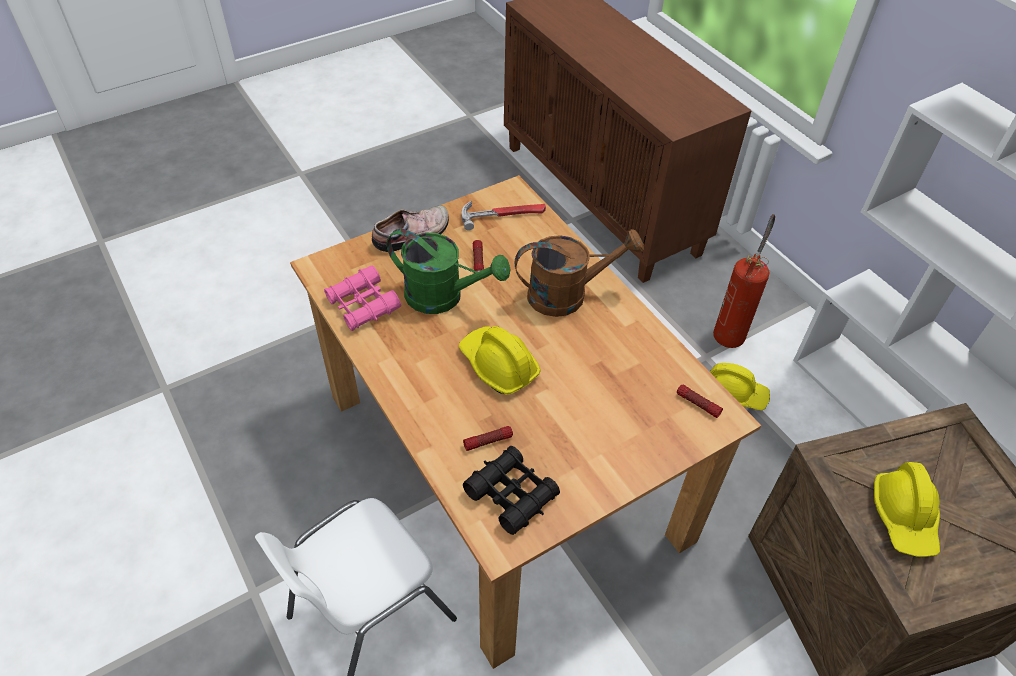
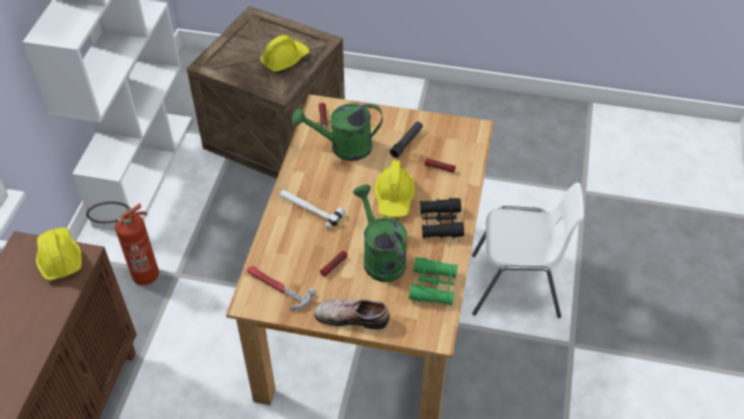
camera: 135 degrees left, 0 degrees up
(363, 305) = (433, 286): pink binoculars -> green binoculars
(511, 494) = (452, 142): black binoculars -> black binoculars (440, 223)
(565, 447) = (406, 142): none -> black flashlight
(567, 294) = (310, 208): brown watering can -> hammer
(625, 383) = (343, 148): none -> green watering can
(734, 393) = (196, 244): yellow hard hat -> yellow hard hat (59, 258)

